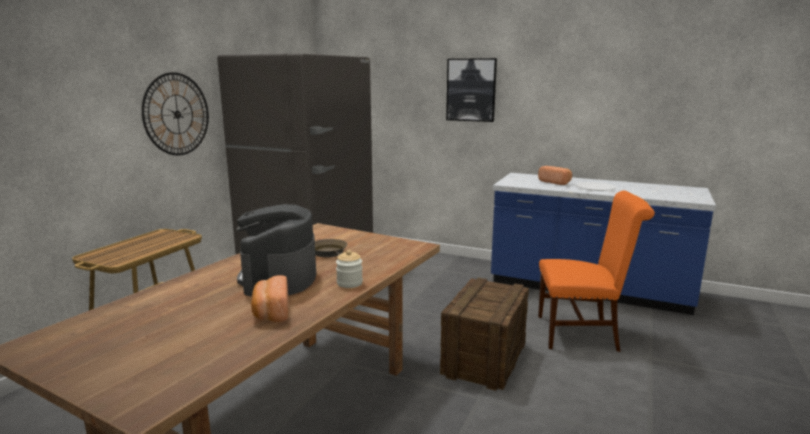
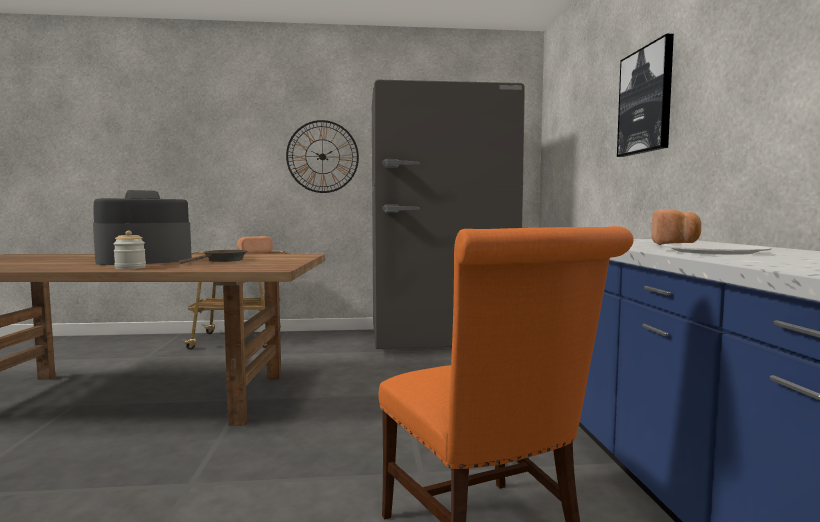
camera: 60 degrees right, 10 degrees down
(271, 312) = (53, 265): bread -> bread (253, 253)
(484, 359) = (303, 467): crate -> none

